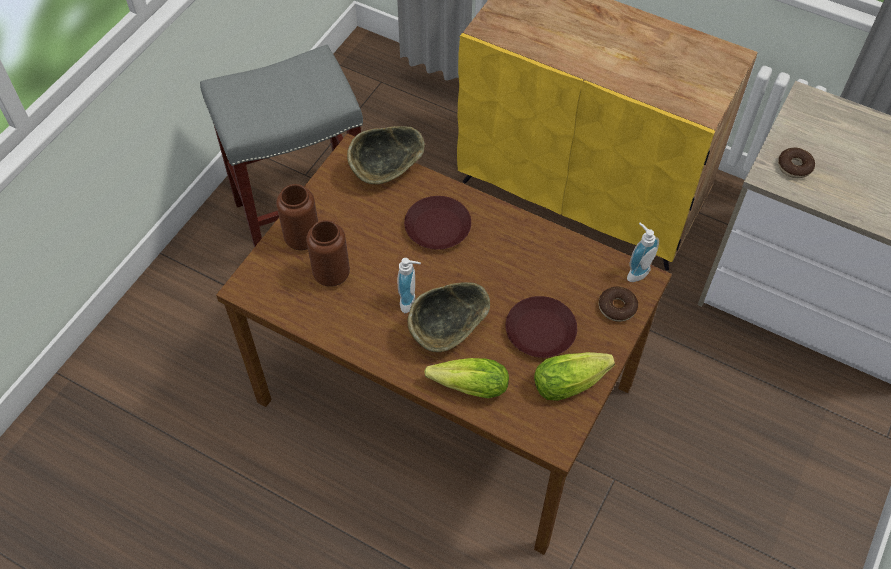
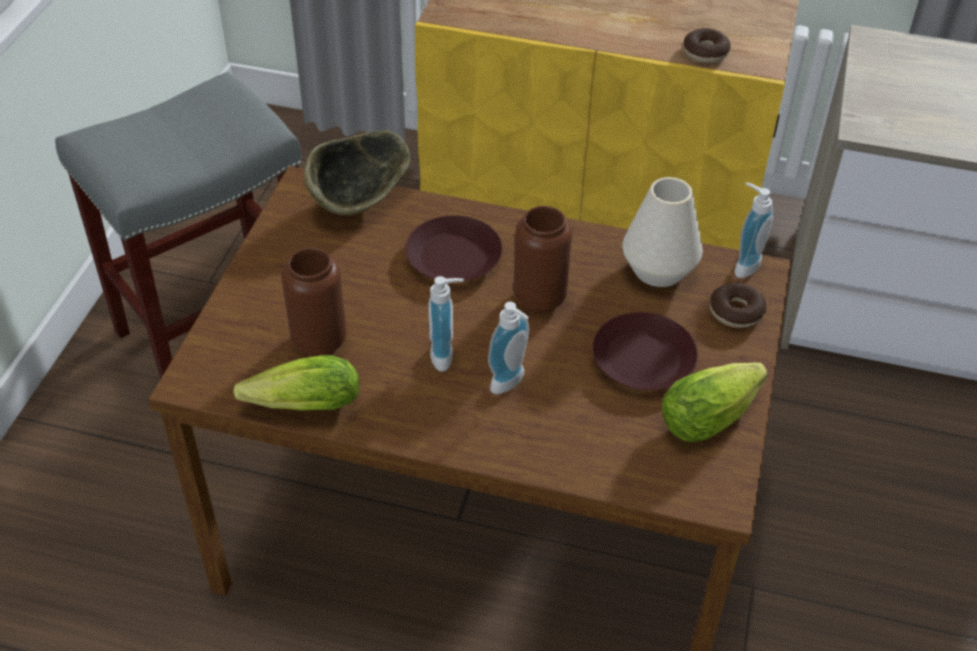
camera: 15 degrees left, 10 degrees down
(302, 239) = (262, 304): brown vase -> brown vase (539, 298)
(446, 331) = (511, 383): bowl -> soap dispenser
(465, 386) = (563, 449): lettuce -> lettuce (299, 406)
(575, 264) = (659, 270): none -> white vase
(794, 167) = (892, 114): donut -> donut (705, 52)

